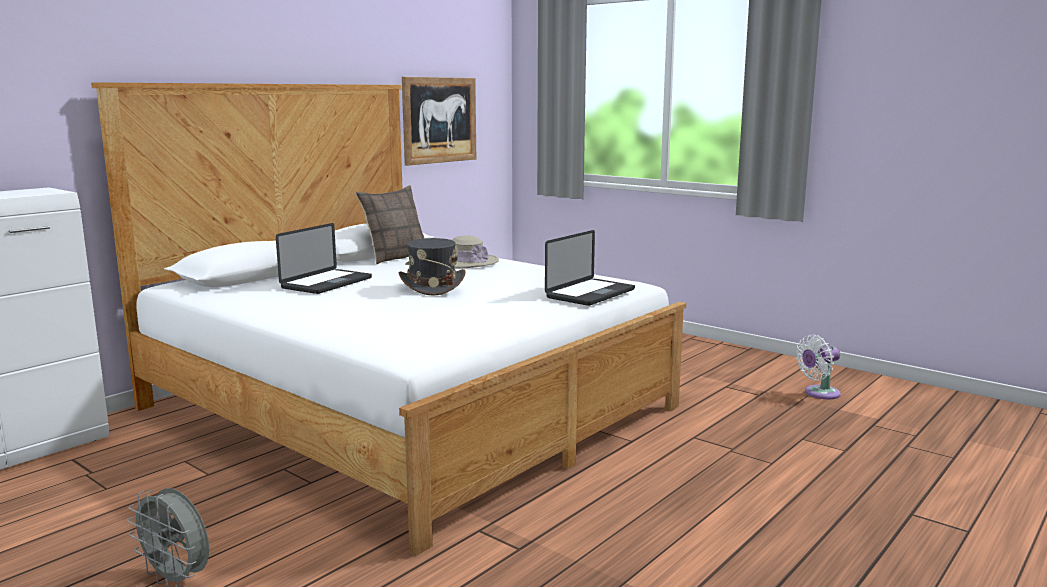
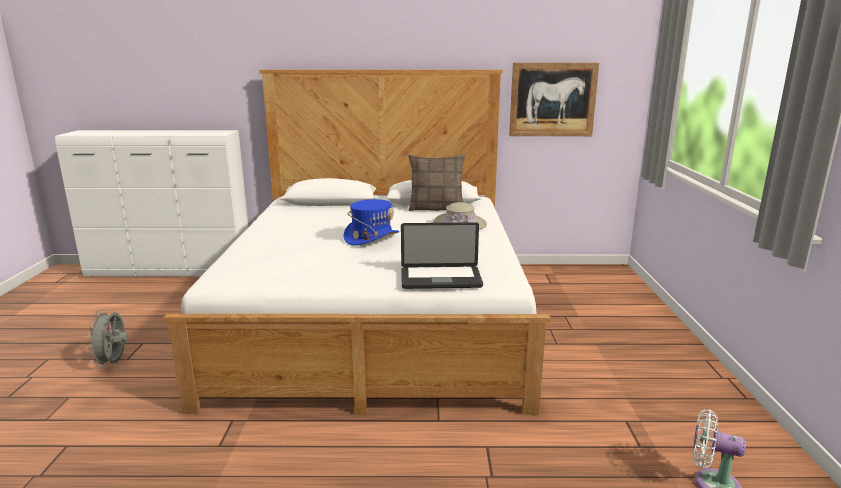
camera: 50 degrees right, 5 degrees up
(327, 283) = (341, 217): laptop -> none
(432, 286) = (371, 237): grey hat -> blue hat

